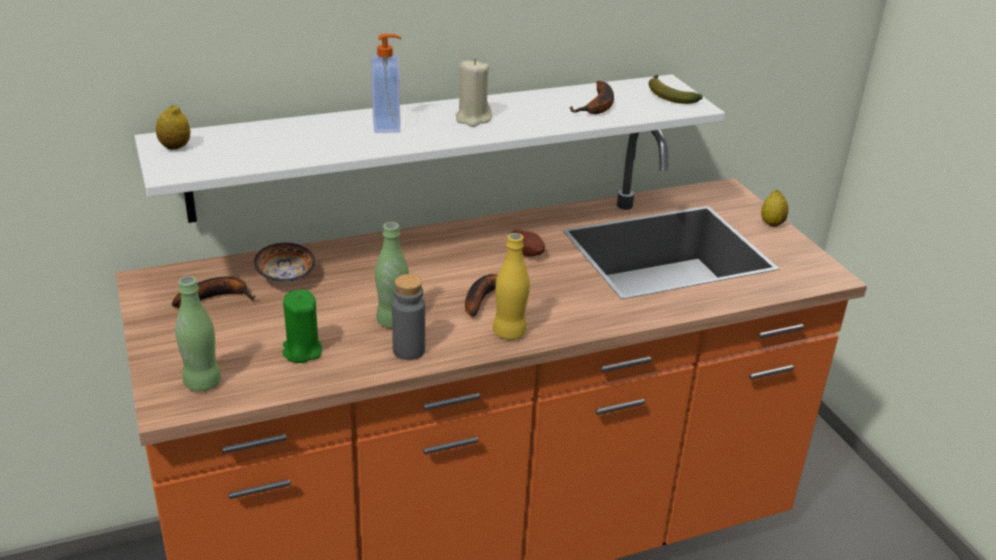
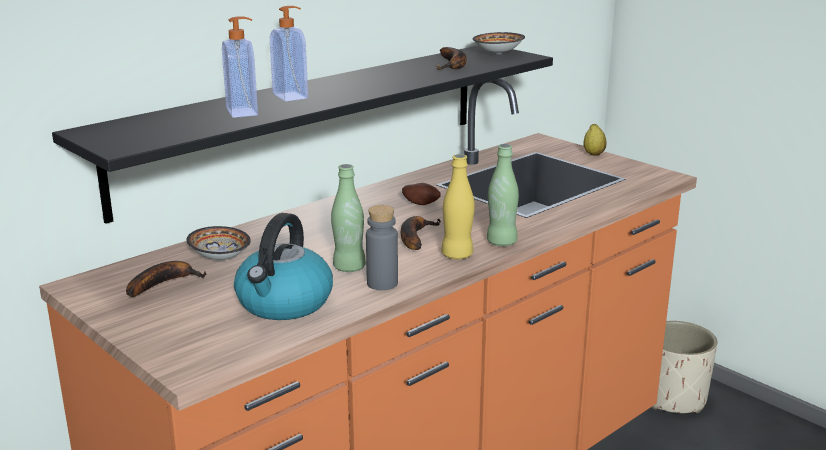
camera: 20 degrees left, 10 degrees down
(175, 147) = (105, 133): lemon -> none
(202, 383) = (208, 345): green bottle -> green bottle (501, 242)
(302, 351) = (284, 303): green candle -> kettle
(321, 141) = (243, 112): none -> soap dispenser
(427, 145) = (308, 123): white shelf -> black shelf
(473, 118) = (360, 83): beige candle -> none
(669, 95) = (499, 53): banana -> bowl
(833, 504) = (673, 398): none -> beige planter

